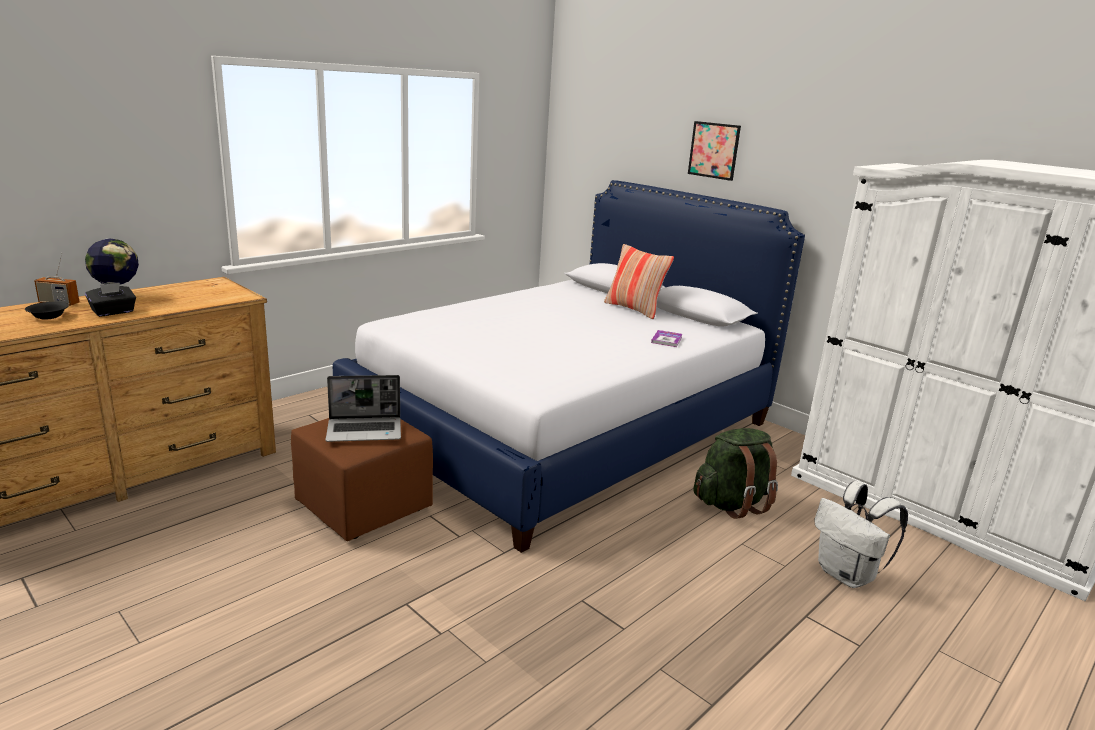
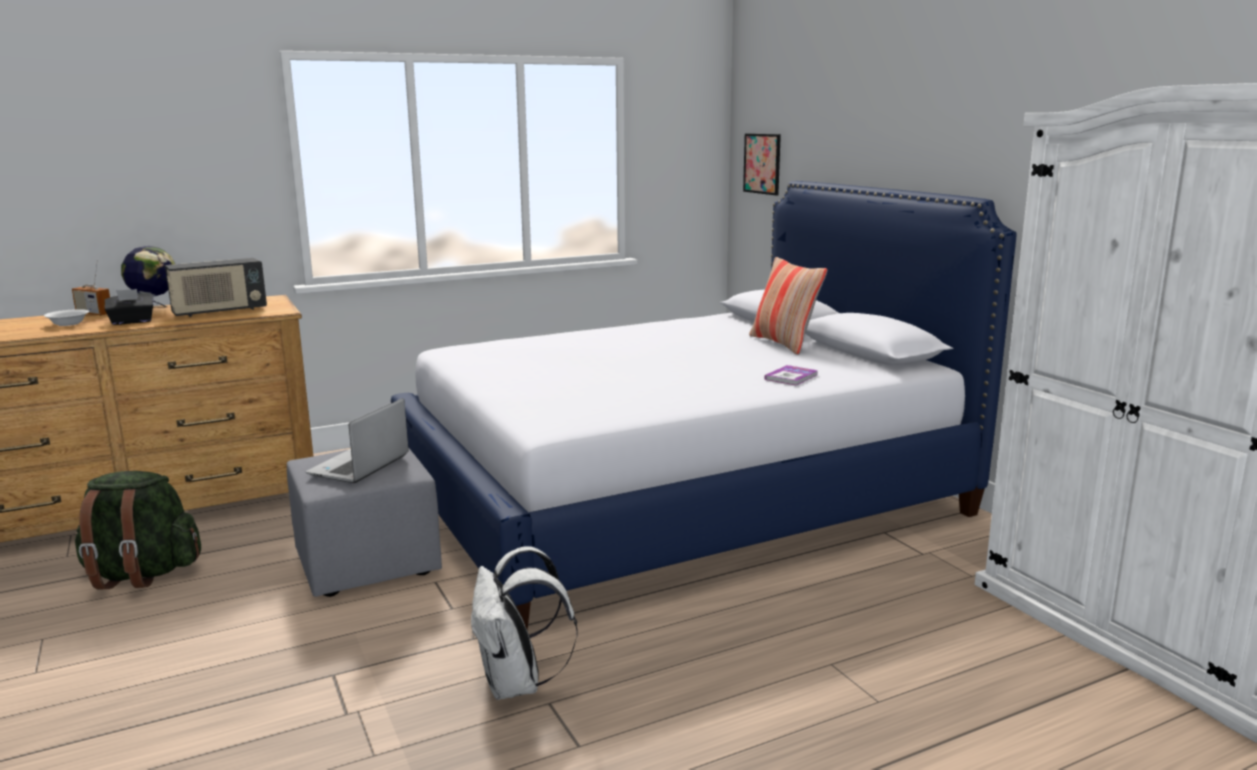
camera: 20 degrees right, 5 degrees down
(48, 317) = (68, 324): black bowl -> white bowl
(186, 298) = (219, 311): none -> radio
(365, 431) = (359, 466): laptop -> laptop turned 105 degrees clockwise
(365, 507) = (368, 565): brown ottoman -> grey ottoman
(714, 150) = (905, 127): picture -> picture (762, 163)
(732, 504) = (853, 611): green backpack -> green backpack (141, 574)
(847, 575) = (974, 728): white backpack -> white backpack (517, 684)

